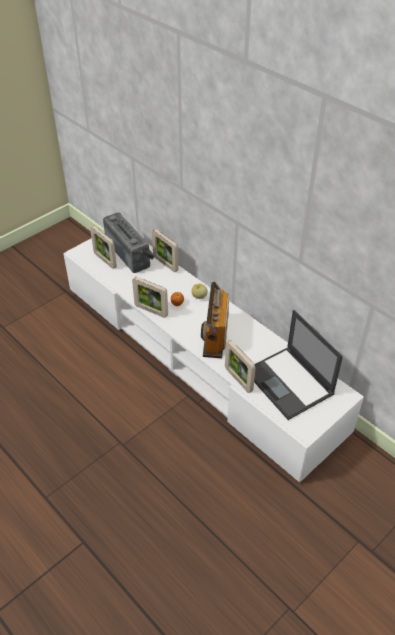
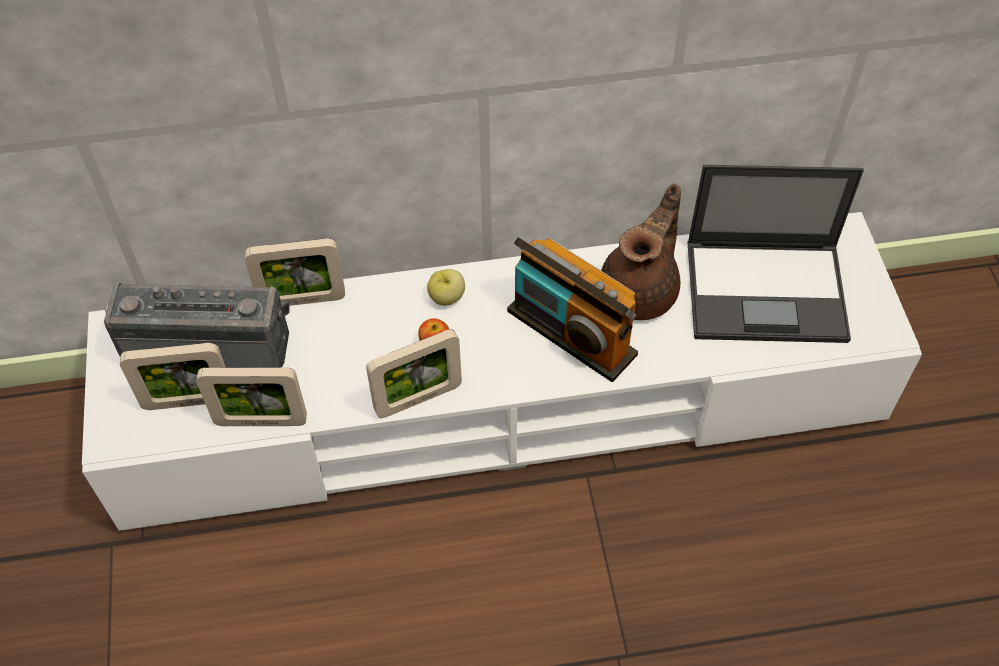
camera: 55 degrees left, 10 degrees up
(238, 379) = (708, 359): picture frame -> picture frame (261, 421)
(252, 346) = (641, 291): none -> brown teapot

